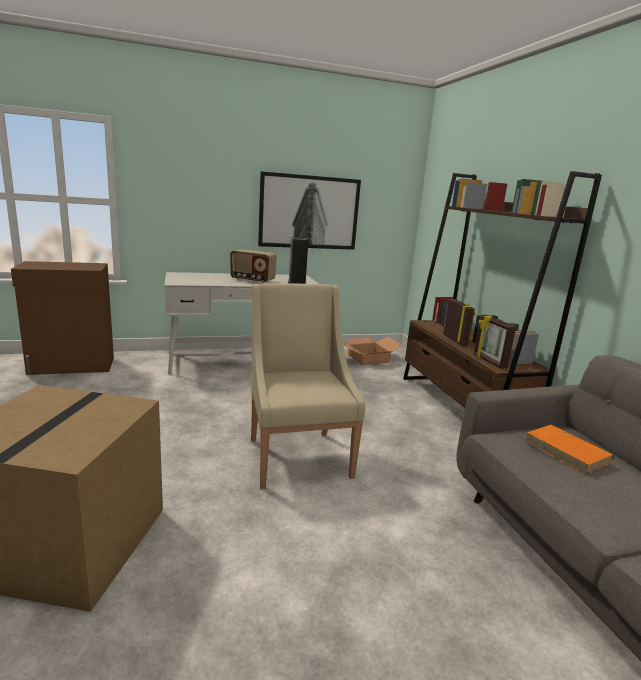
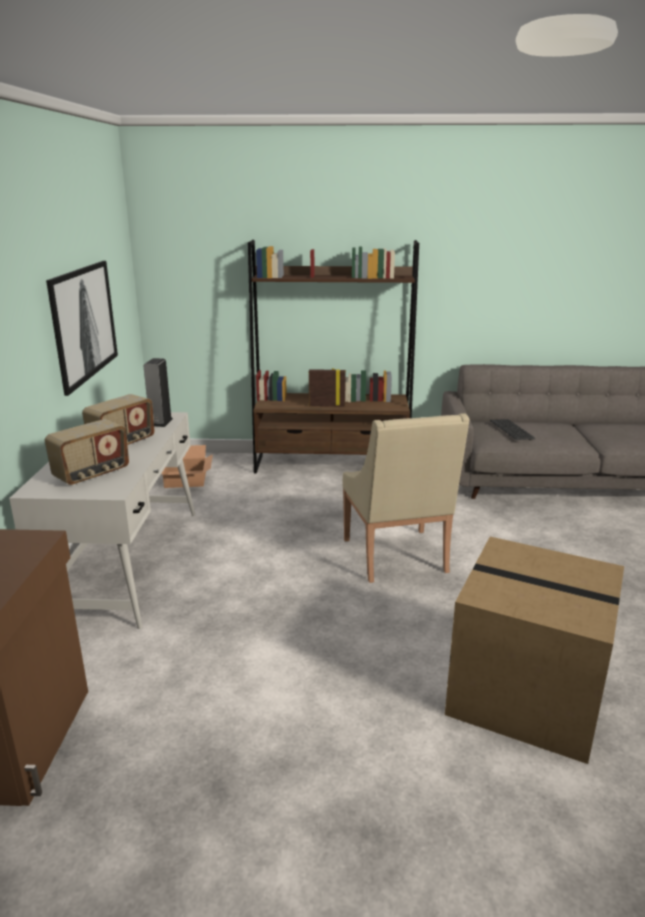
camera: 70 degrees left, 5 degrees up
(200, 279) = (92, 474): none -> radio
(297, 456) = (397, 557): beige armchair -> beige armchair turned 105 degrees counterclockwise
(489, 361) = (384, 407): picture frame -> none
(567, 452) = (512, 430): orange book -> keyboard

